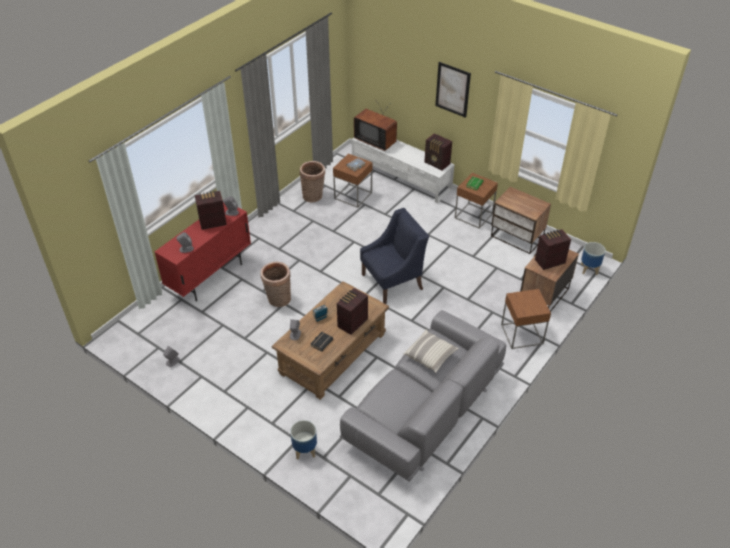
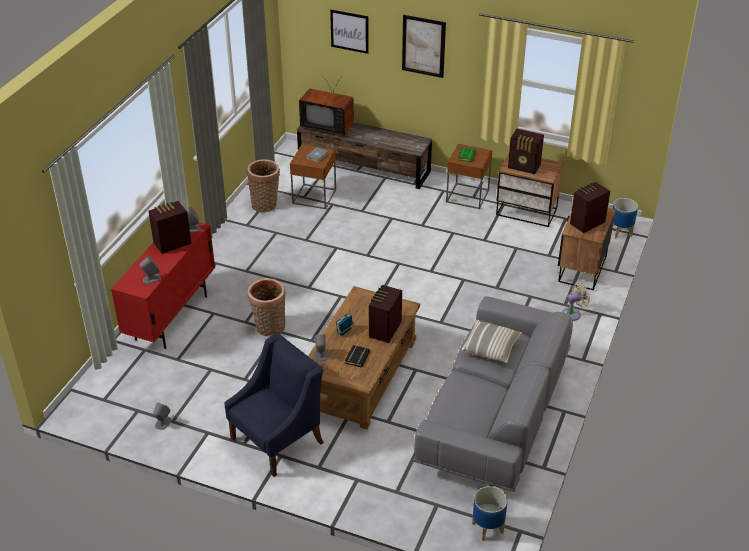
camera: 15 degrees left, 5 degrees down
(305, 451) = (371, 489): planter -> planter (488, 528)
(393, 281) = (401, 283): blue armchair -> blue armchair (278, 440)
(398, 68) = (349, 31): none -> picture
(401, 176) = (364, 166): white tv stand -> brown tv stand
(437, 164) = (411, 141): radio -> radio (524, 167)
(521, 334) = (573, 313): brown side table -> beige fan

